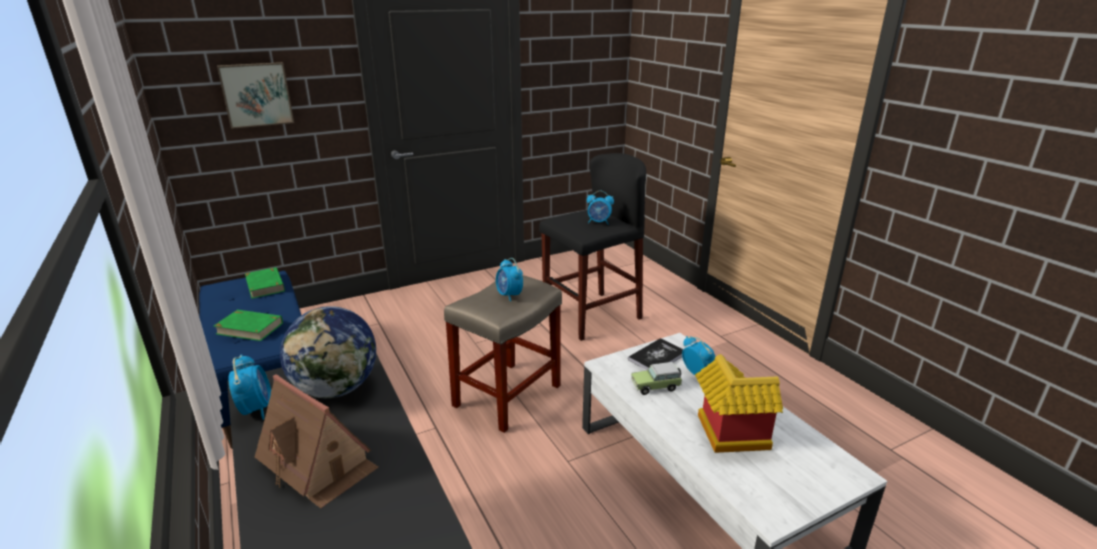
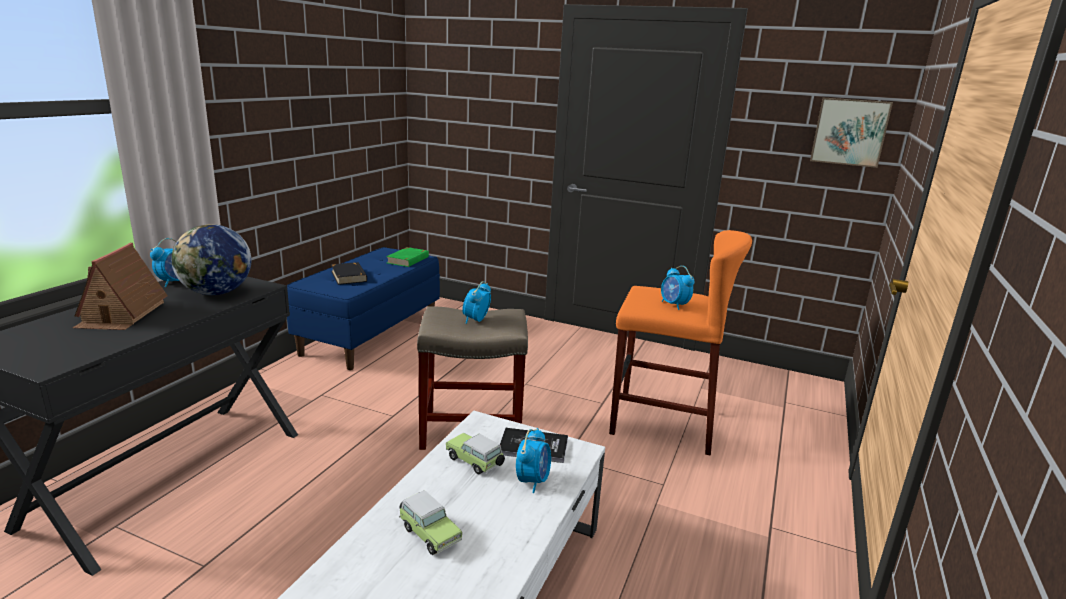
camera: 50 degrees right, 5 degrees down
(249, 328) = (349, 276): green book -> black book
(256, 94) = (473, 110): picture -> picture (849, 132)
(592, 316) = (663, 423): black stool -> orange stool
(726, 435) = (428, 533): toy house -> toy car

